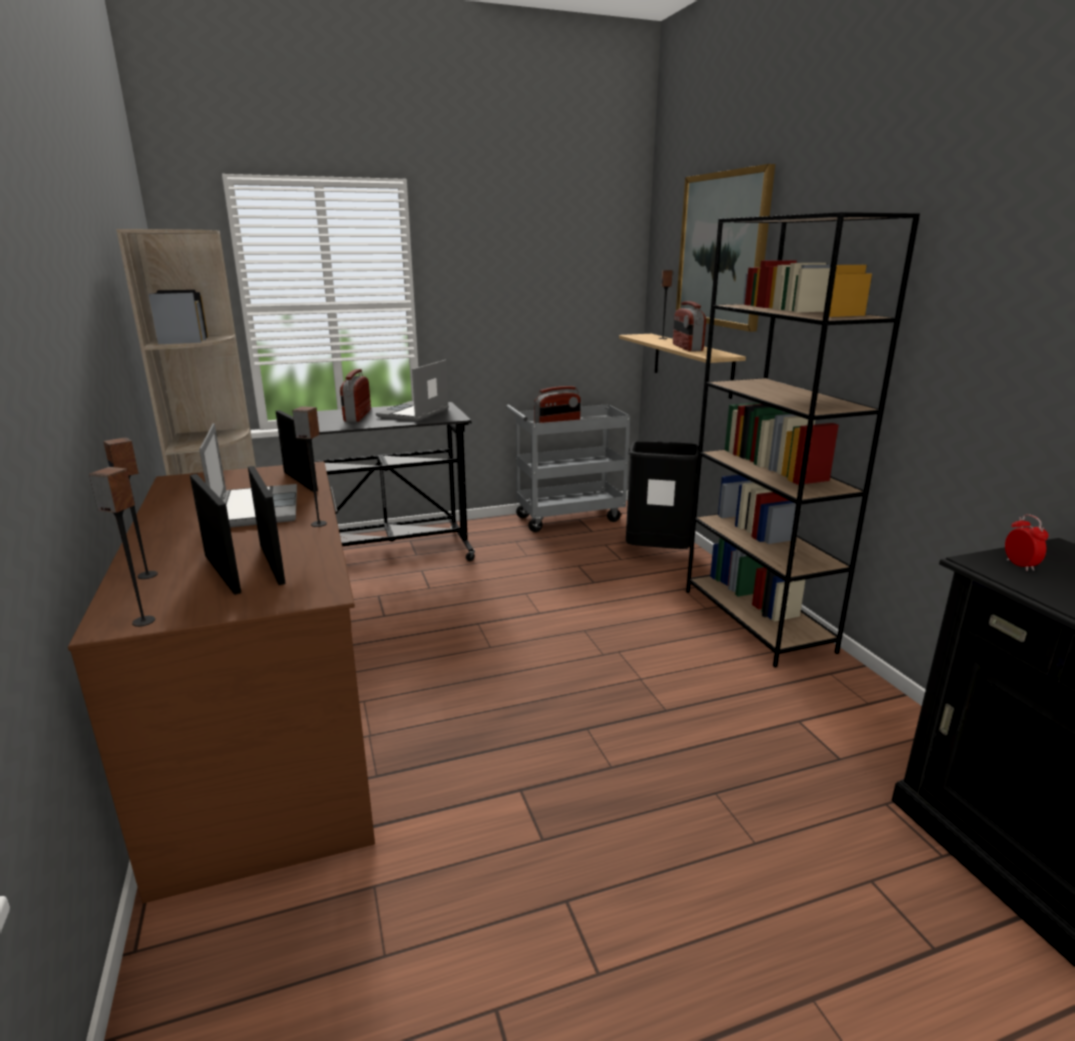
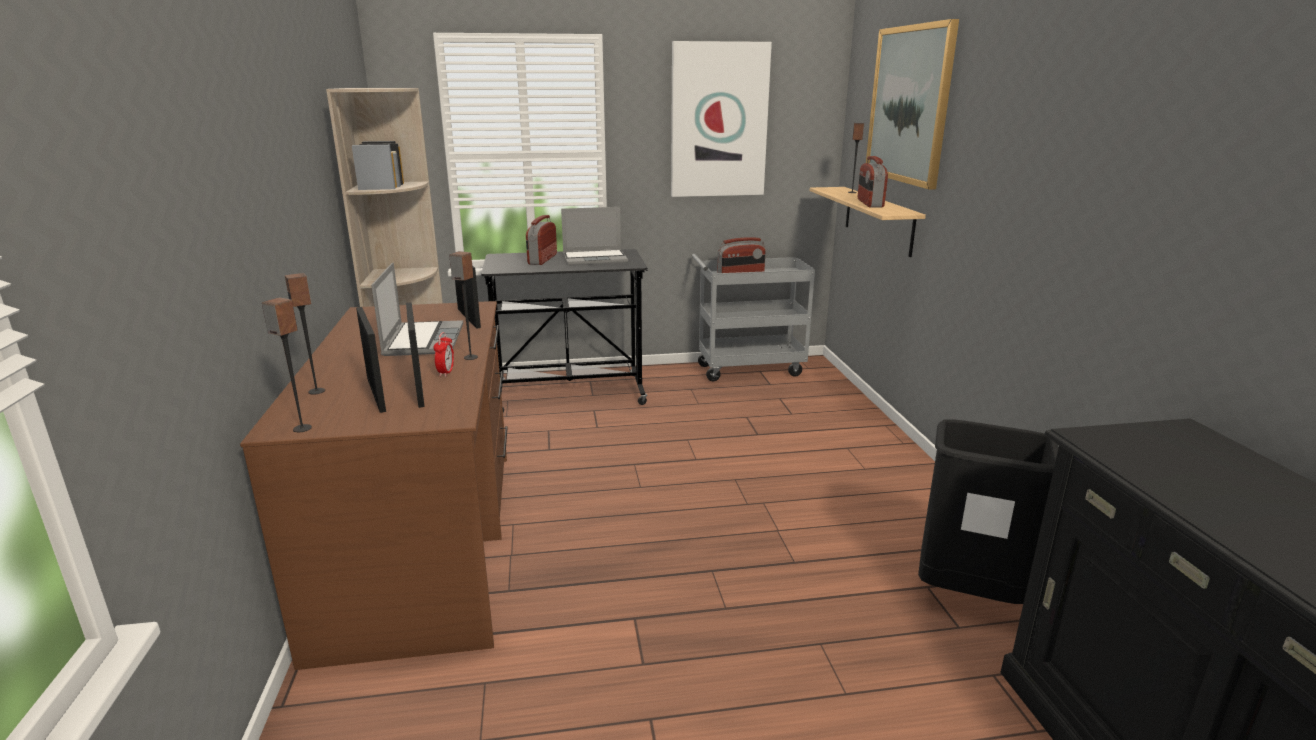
camera: 10 degrees right, 0 degrees up
(414, 413) = (595, 259): laptop -> laptop turned 135 degrees counterclockwise
(527, 269) = (718, 121): none -> picture
(657, 553) = (830, 411): black trash can -> black trash can (968, 595)
(757, 620) = (915, 485): beige bookcase -> none
(1019, 565) = (1126, 442): alarm clock -> alarm clock (446, 372)

